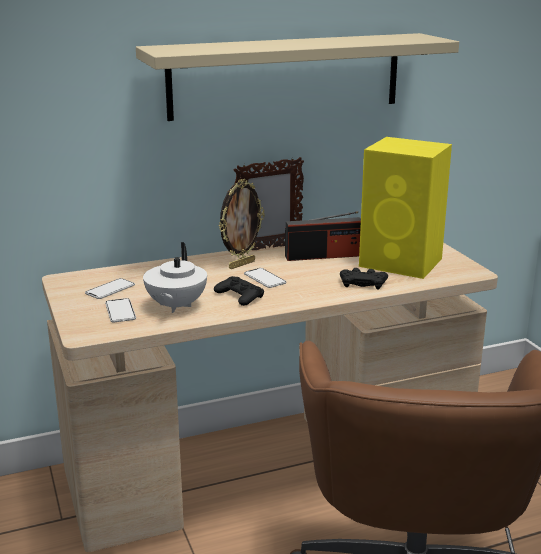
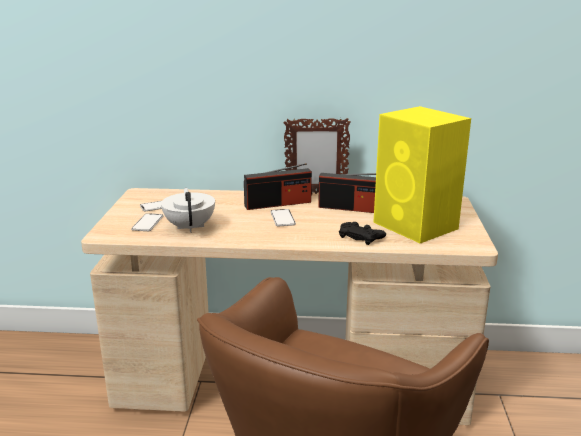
camera: 25 degrees right, 0 degrees up
(175, 306) = (190, 227): white teapot -> white teapot turned 135 degrees clockwise
(239, 296) = (246, 228): black game controller -> none
(241, 264) = (278, 204): picture frame -> radio
(286, 76) = (342, 44): beige shelf -> none

